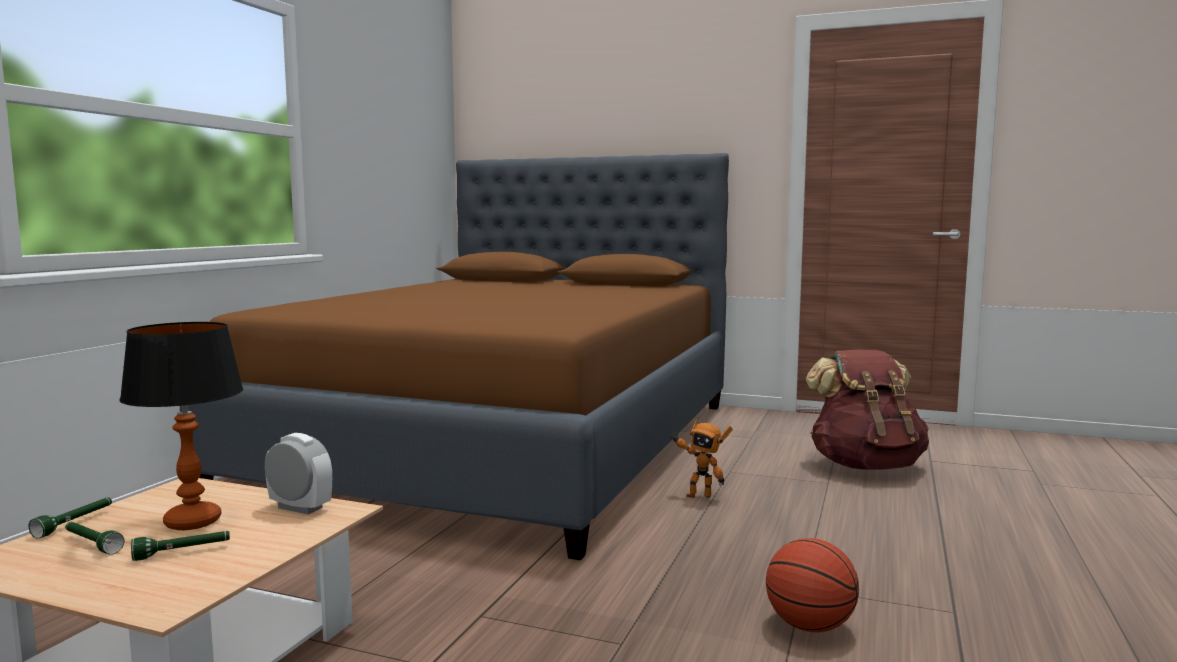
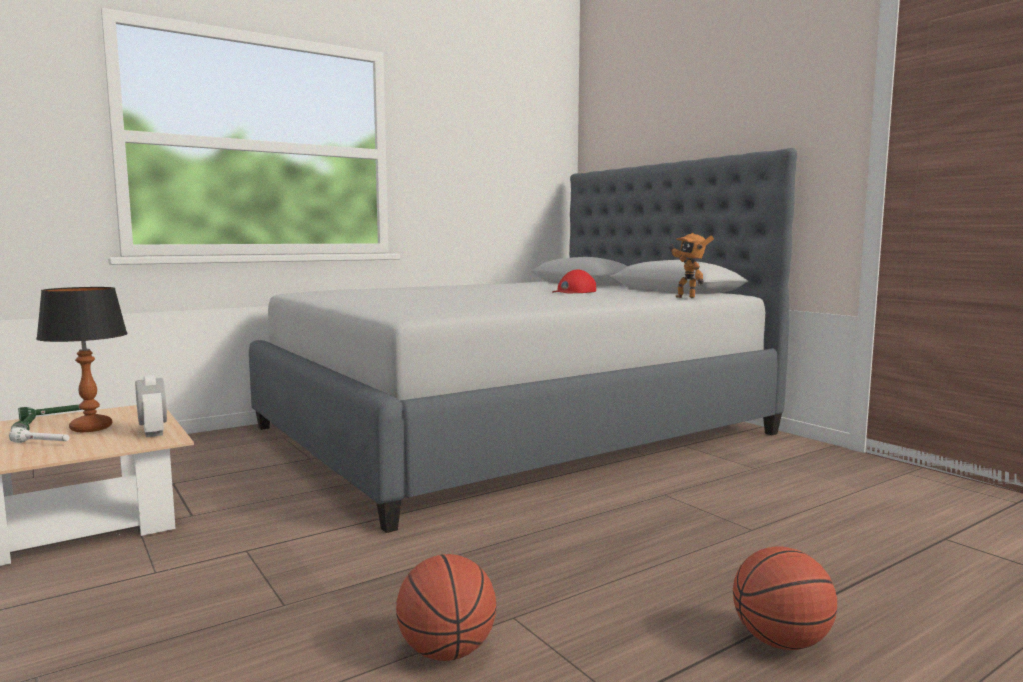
camera: 35 degrees right, 0 degrees up
(182, 552) = (41, 443): green flashlight -> white flashlight
(506, 443) = (514, 430): brown bed -> grey bed
(553, 290) = (574, 292): none -> red cap
(698, 495) = (589, 508): toy robot -> toy robot (686, 297)
(865, 466) = (836, 524): brown backpack -> none
(963, 547) = (781, 641): none -> basketball

